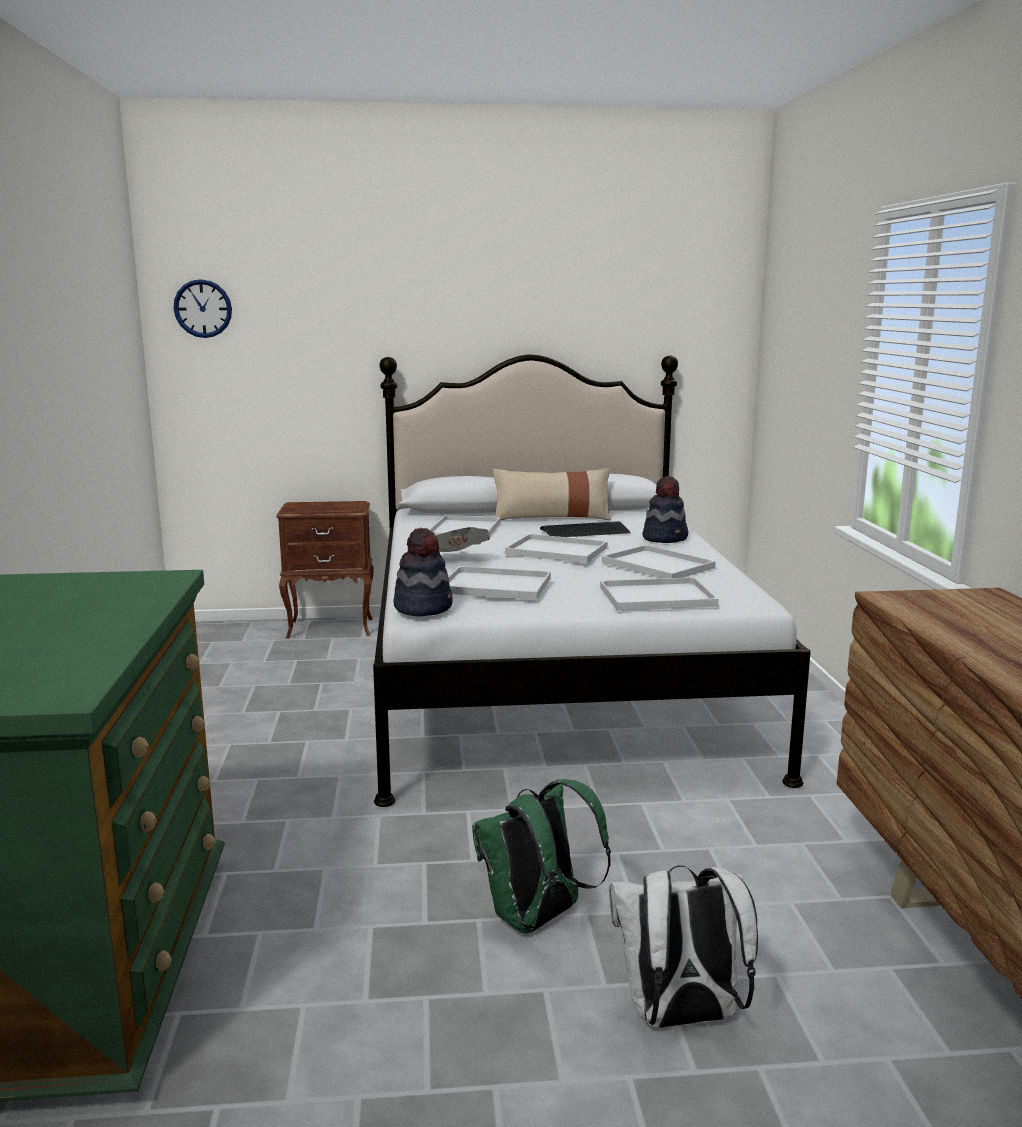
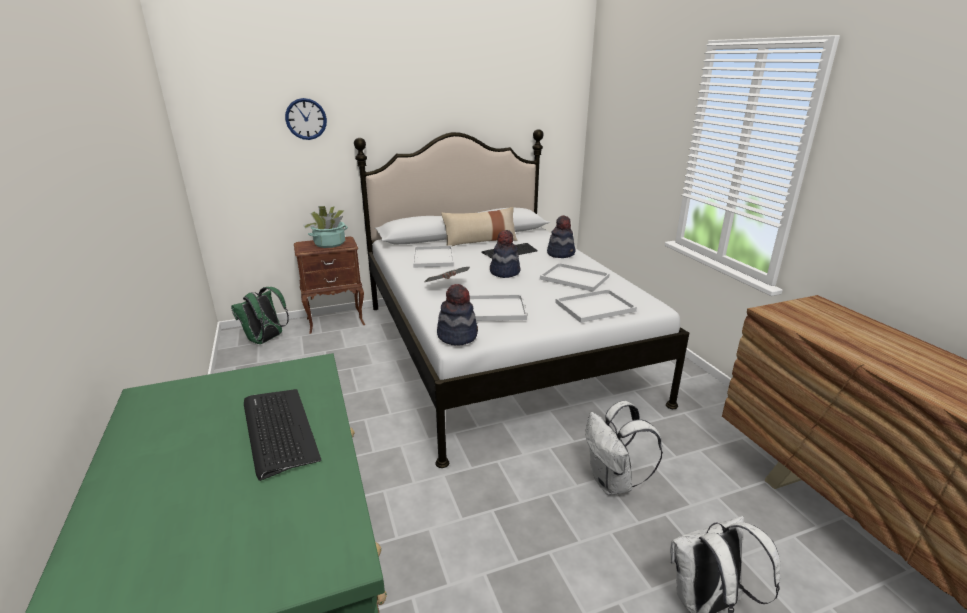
camera: 15 degrees left, 10 degrees up
(84, 615) = (278, 430): none -> keyboard
(203, 308) = (217, 106): wall clock -> wall clock (306, 119)
(330, 506) = (330, 243): none -> potted plant
(537, 919) = (585, 543): green backpack -> green backpack (266, 340)
(554, 551) = (504, 272): white tray -> hat
(629, 860) = (613, 482): none -> white backpack

